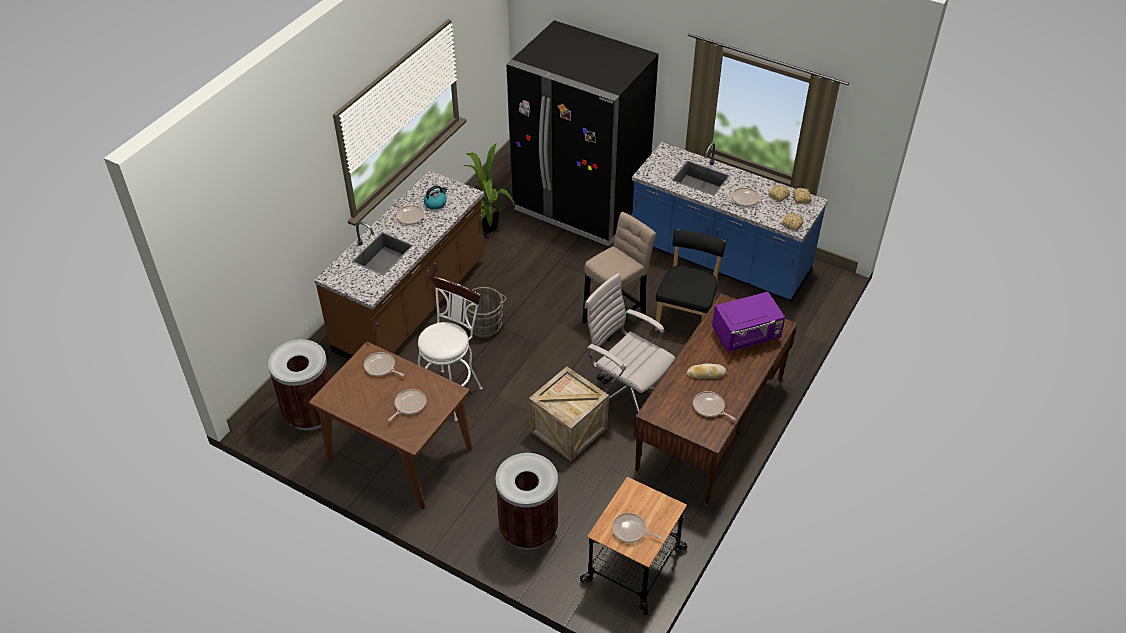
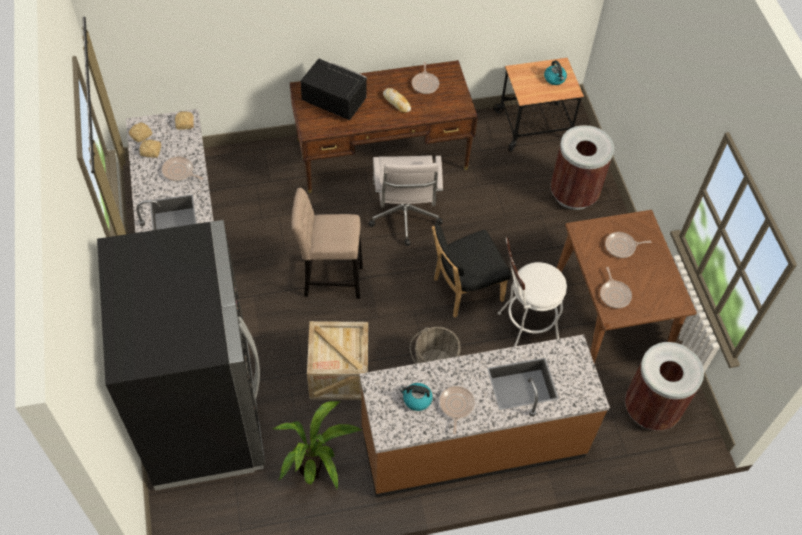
camera: 135 degrees left, 10 degrees up
(568, 430) = (474, 230): crate -> crate (339, 373)
(631, 531) = (555, 79): frying pan -> kettle
(686, 316) = (282, 234): black chair -> black chair (464, 290)
(746, 336) = (334, 102): purple microwave -> black microwave

